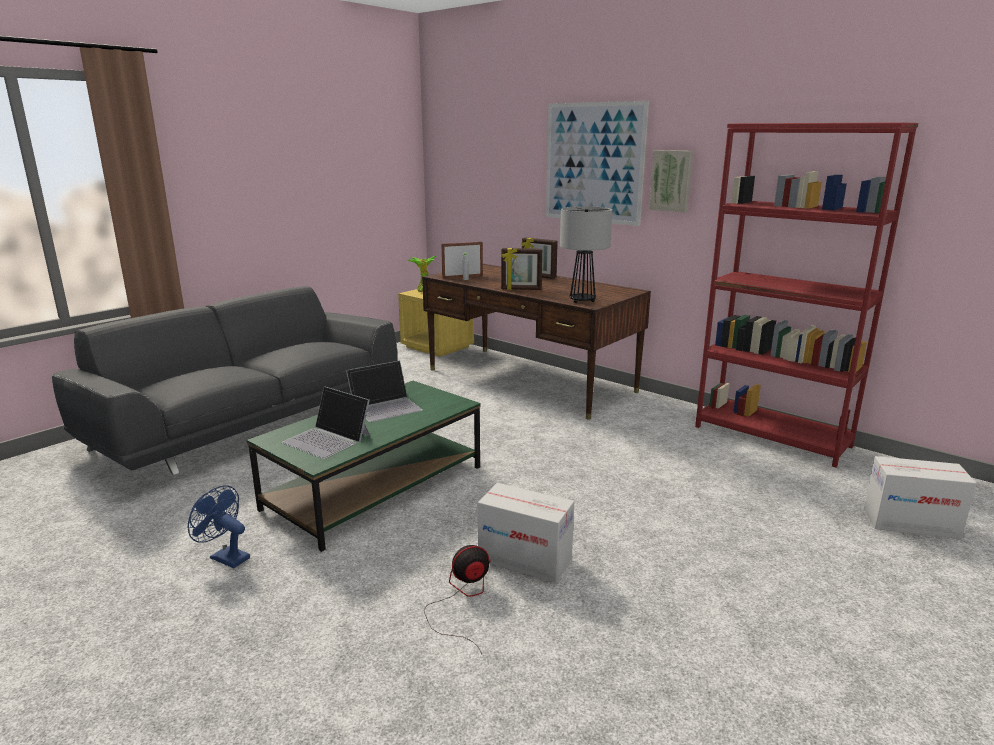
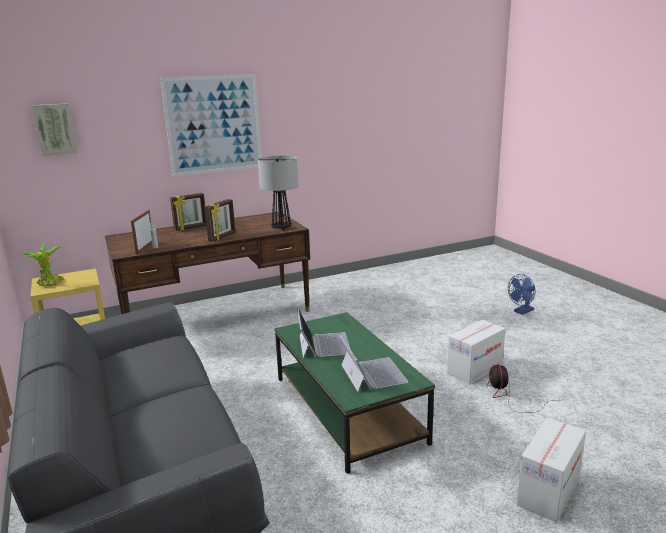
camera: 65 degrees left, 0 degrees up
(225, 557) = (418, 495): blue fan -> blue fan (522, 312)
(328, 439) = (372, 373): laptop -> laptop turned 75 degrees counterclockwise
(671, 181) = (281, 130): picture -> picture (55, 129)
(772, 436) = (380, 273): red bookcase -> none
(910, 523) = (483, 275): cardboard box -> cardboard box (549, 491)

